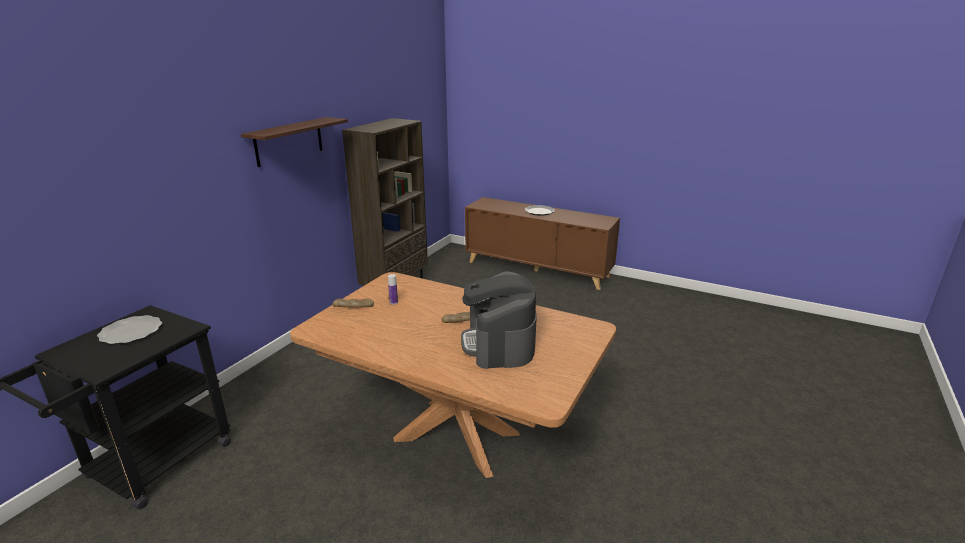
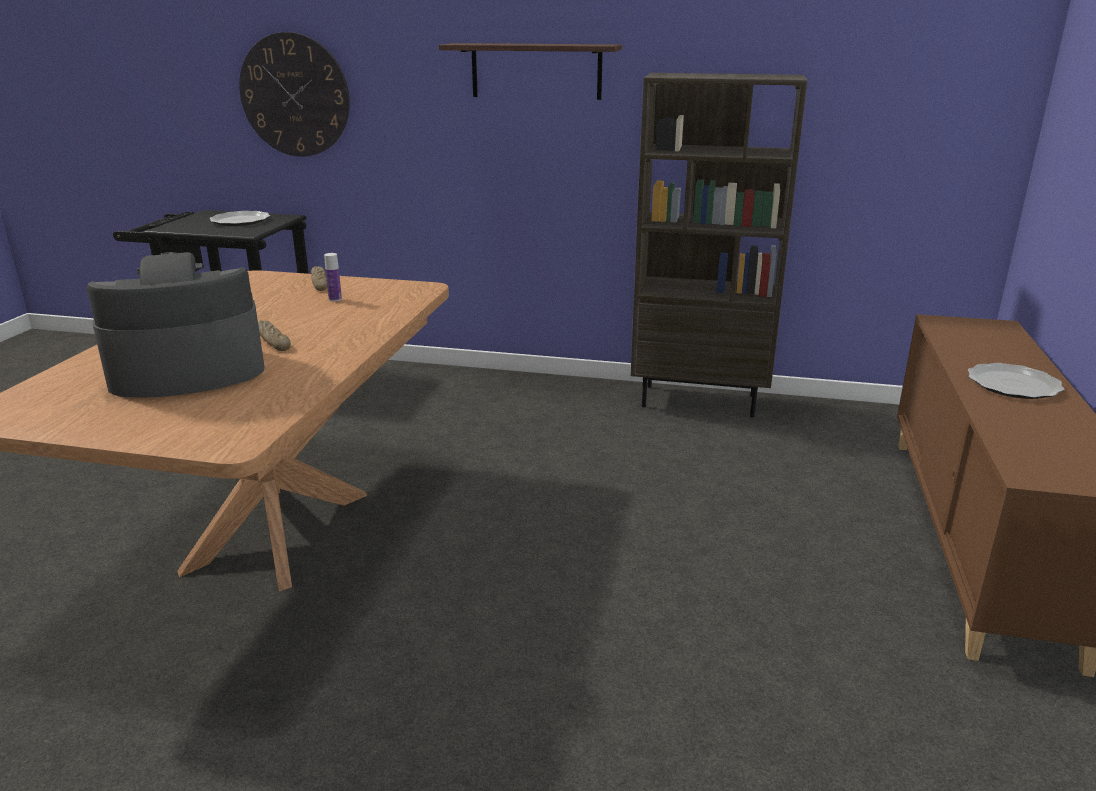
camera: 75 degrees right, 0 degrees up
(120, 206) = (294, 95): none -> wall clock

